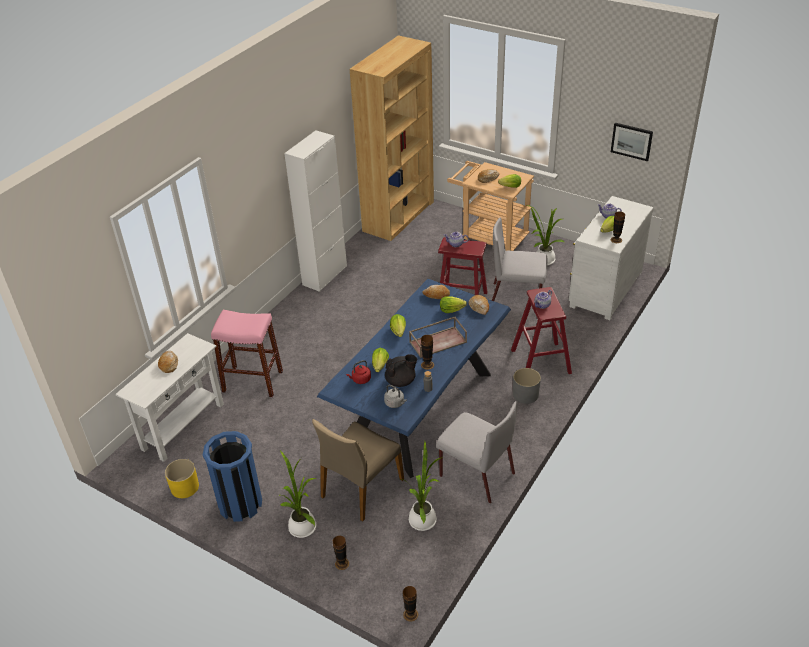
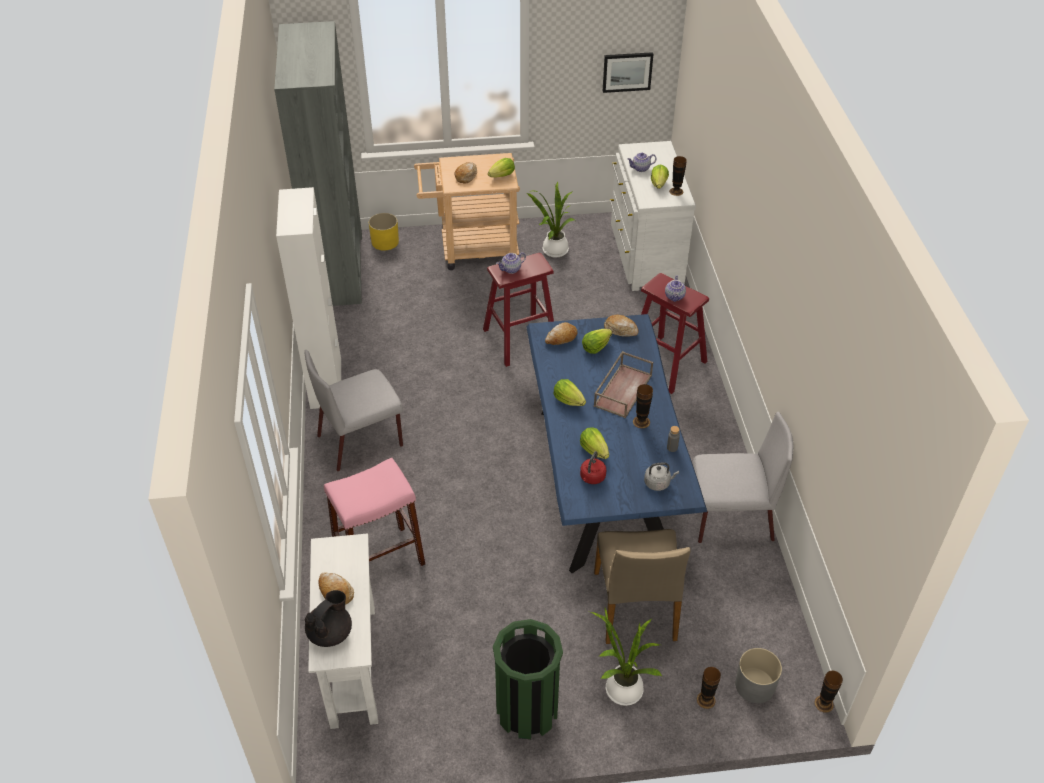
camera: 40 degrees left, 5 degrees up
(185, 487) = (439, 736): yellow planter -> yellow planter (385, 242)
(240, 503) = (527, 710): blue trash can -> green trash can
(398, 216) = (338, 269): brown bookcase -> grey bookcase
(401, 381) = (636, 455): black teapot -> black teapot (330, 633)
(423, 518) = (731, 598): potted plant -> none
(517, 296) = (570, 304): grey chair -> grey chair (361, 440)
(525, 394) = (688, 407): grey planter -> grey planter (755, 686)

